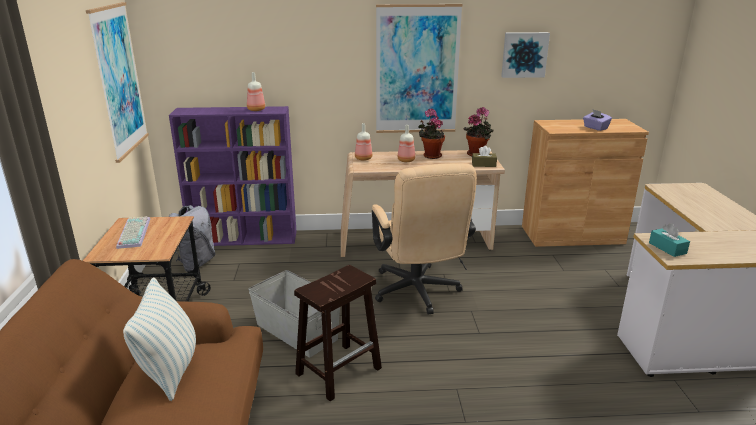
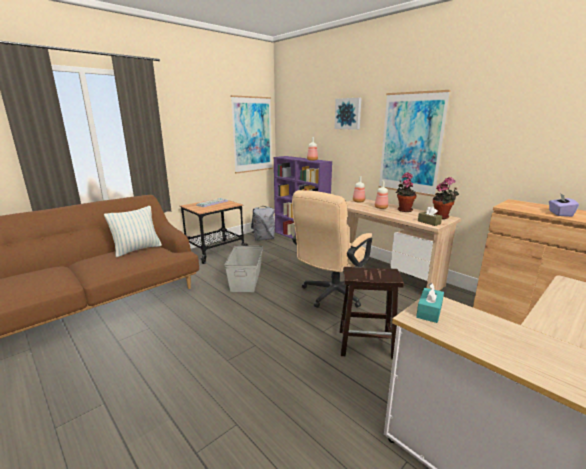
camera: 50 degrees right, 5 degrees down
(339, 370) = (229, 303): brown stool -> brown stool (367, 344)
(524, 54) = (506, 135): picture -> picture (348, 113)

